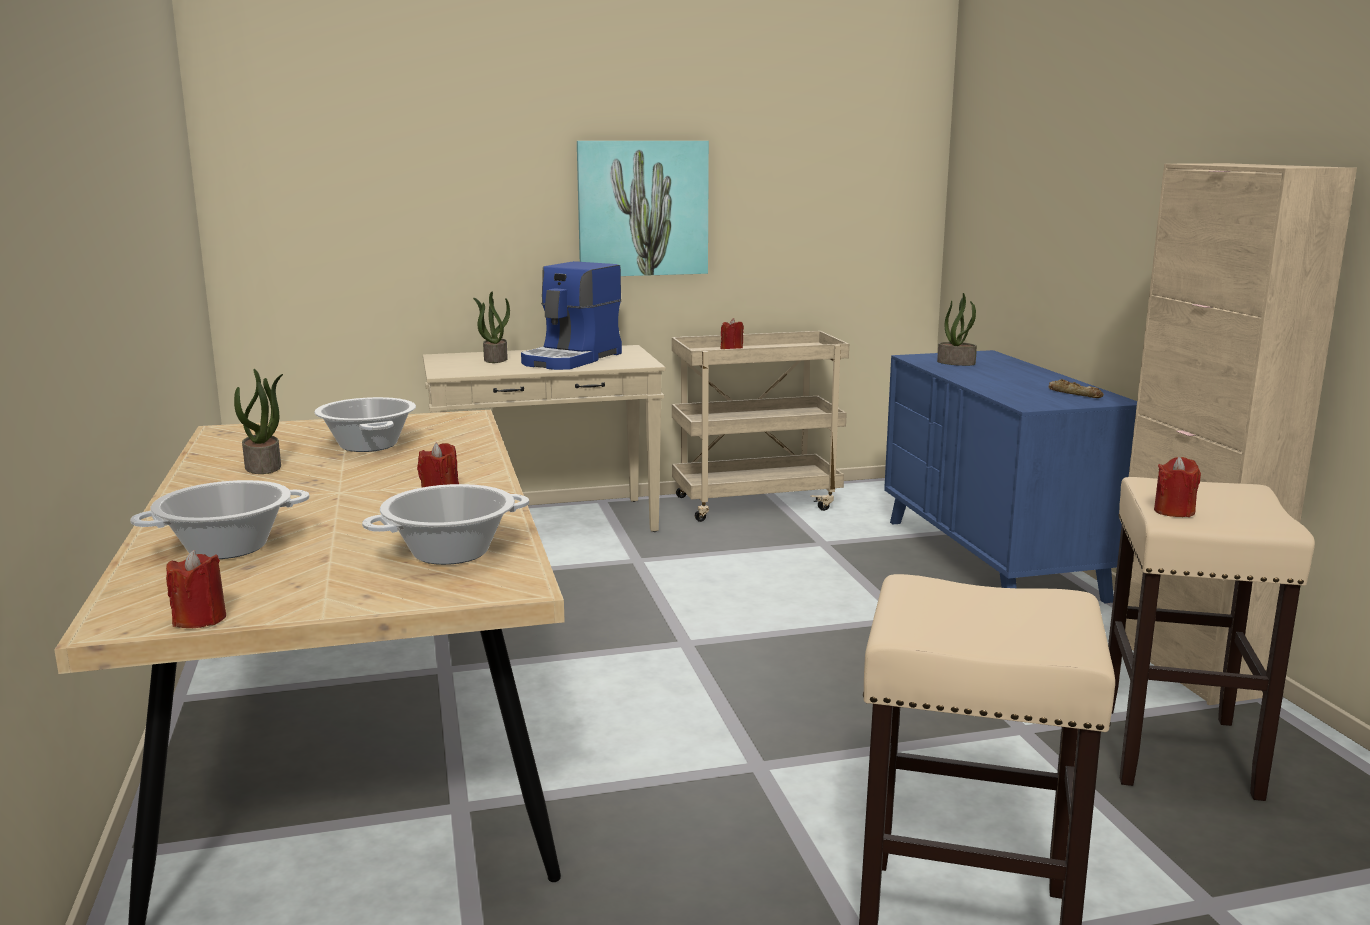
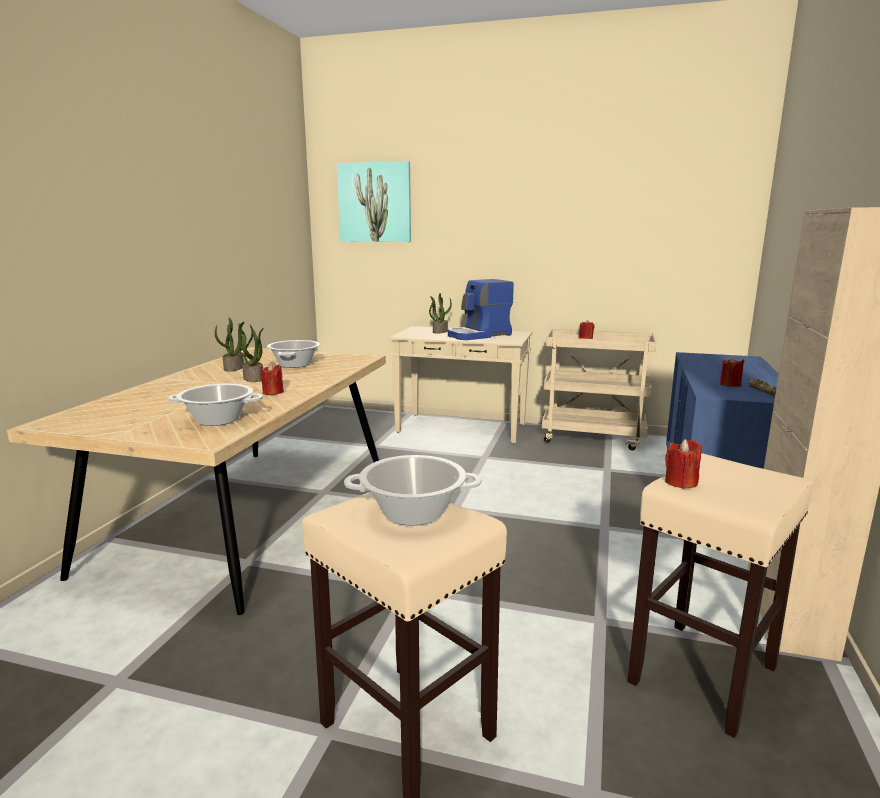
camera: 30 degrees right, 0 degrees up
(200, 619) = (70, 428): red candle -> red candle (730, 384)
(227, 547) = (145, 400): cooking pot -> cooking pot (413, 512)
(643, 208) = (540, 249): picture -> picture (374, 202)
(956, 363) = (713, 361): potted plant -> potted plant (254, 378)

